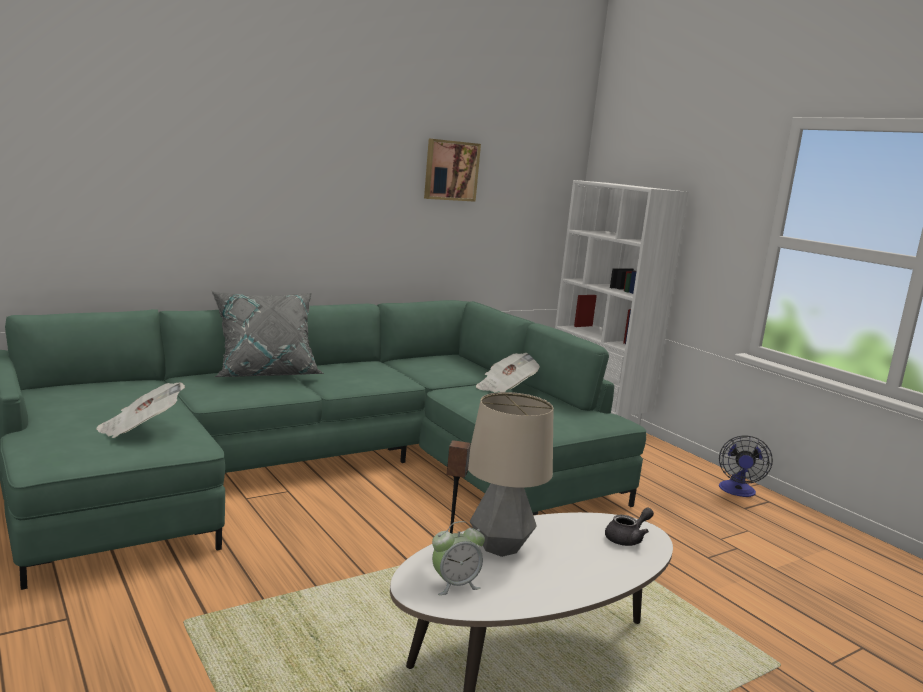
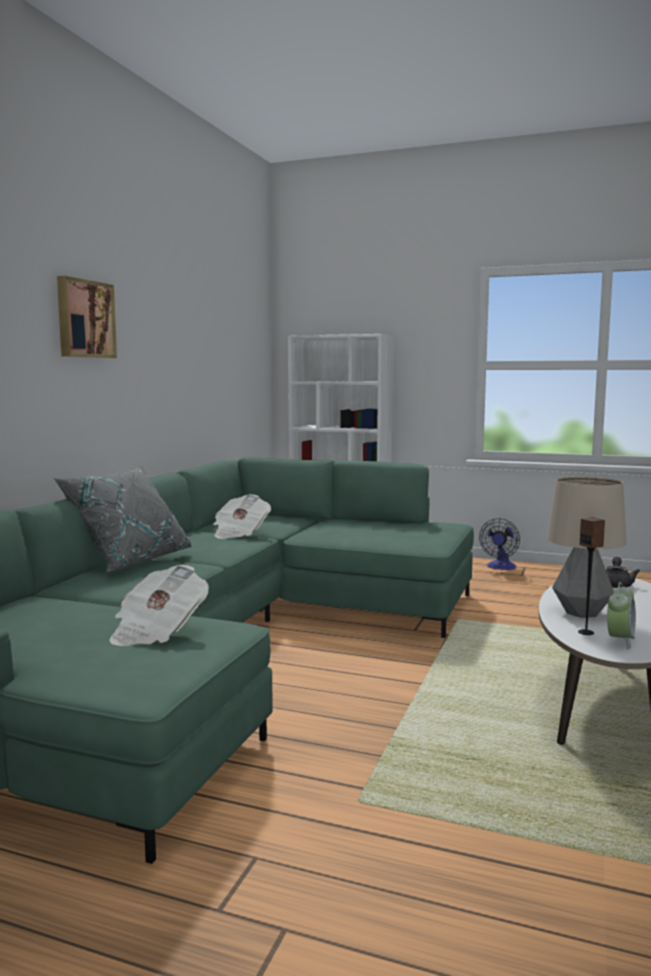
camera: 35 degrees left, 5 degrees down
(450, 170) = (198, 331): picture -> picture (84, 319)
(505, 388) = (339, 523): newspaper -> newspaper (239, 533)
(737, 491) = (500, 567): fan -> fan turned 45 degrees clockwise

